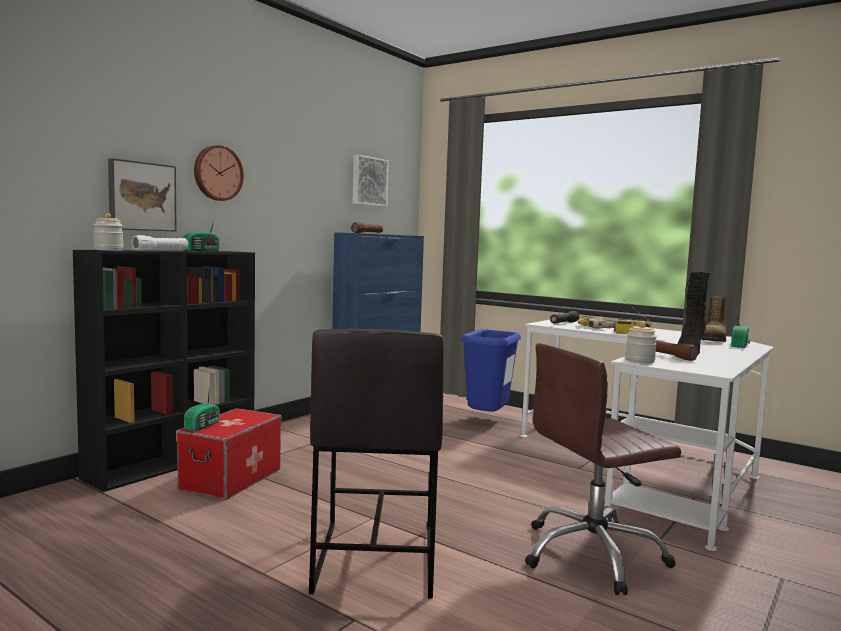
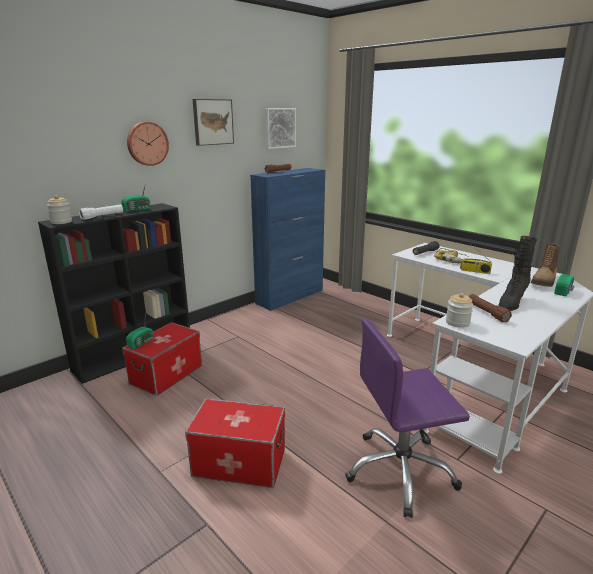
camera: 10 degrees right, 15 degrees up
(141, 196) = (86, 172): picture -> picture (212, 122)
(374, 559) = (239, 463): grey stool -> storage box
(487, 421) = (366, 317): blue trash can -> none
(593, 555) = (400, 471): brown office chair -> purple office chair

